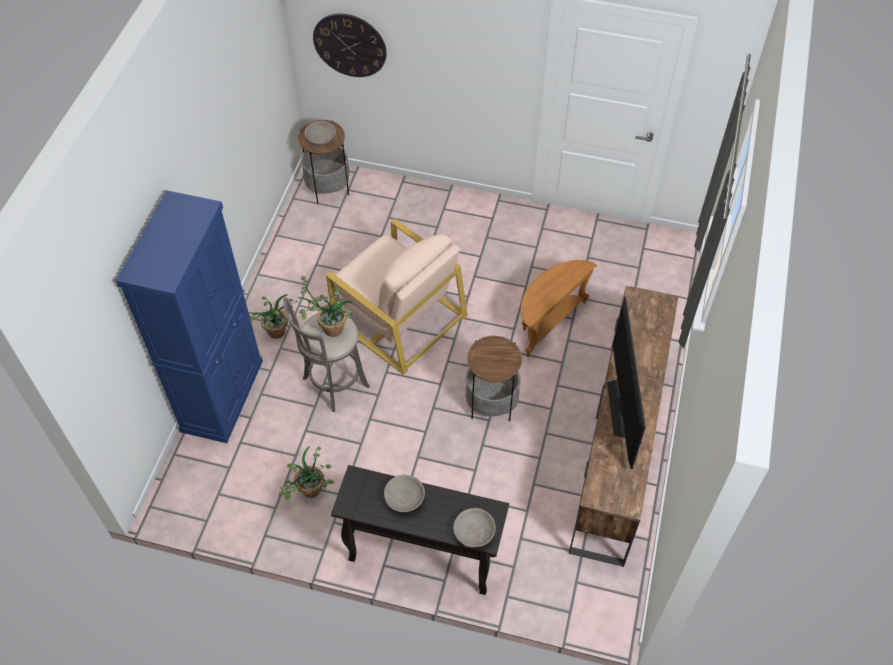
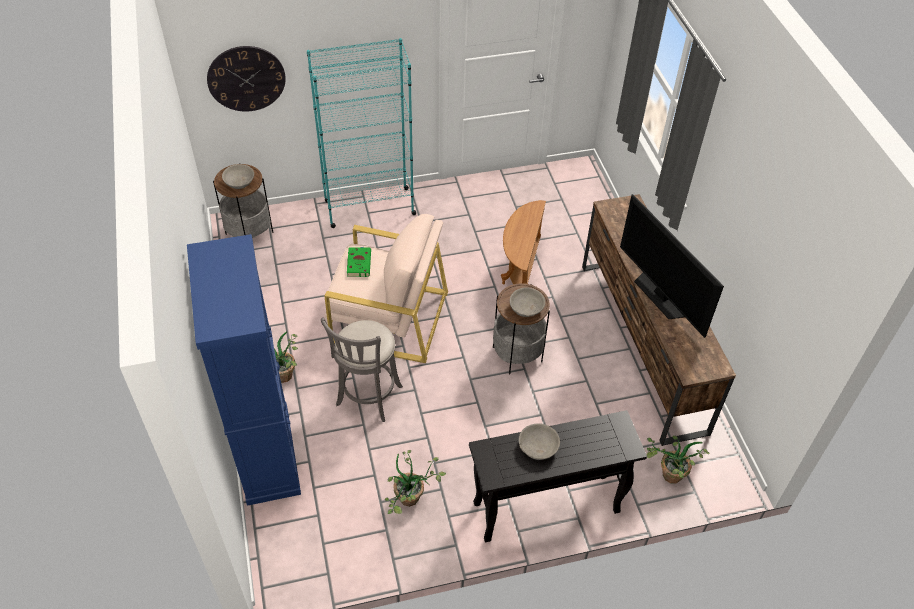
camera: 30 degrees left, 5 degrees down
(328, 328) = (362, 337): potted plant -> potted plant (666, 476)
(379, 256) = (359, 263): none -> green book
(448, 204) = (369, 207): none -> turquoise bookcase
(474, 532) = (616, 447): grey bowl -> grey bowl (526, 307)

